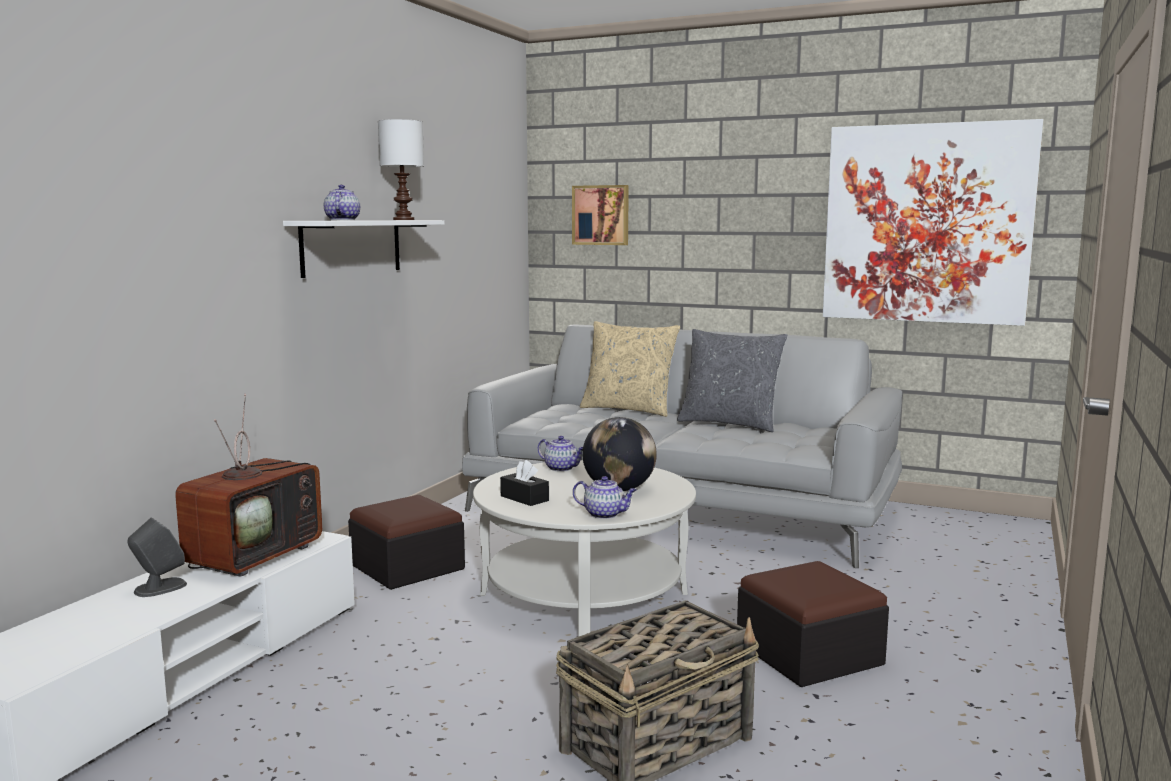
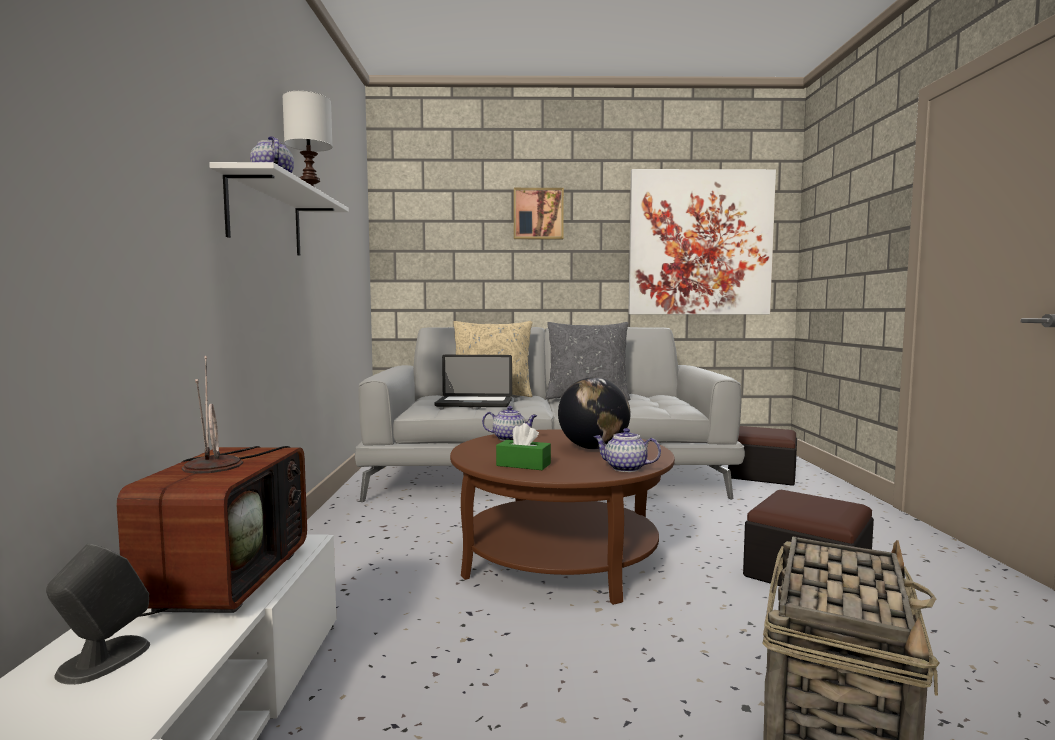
camera: 25 degrees left, 5 degrees down
(407, 567) = (354, 564): ottoman -> ottoman (762, 474)
(524, 498) = (523, 465): black tissue box -> green tissue box
(584, 593) = (560, 557): white coffee table -> brown coffee table
(587, 421) = (474, 403): none -> laptop
(601, 215) = (440, 236): picture -> picture (538, 214)
(605, 514) = (624, 468): teapot -> teapot turned 150 degrees counterclockwise

